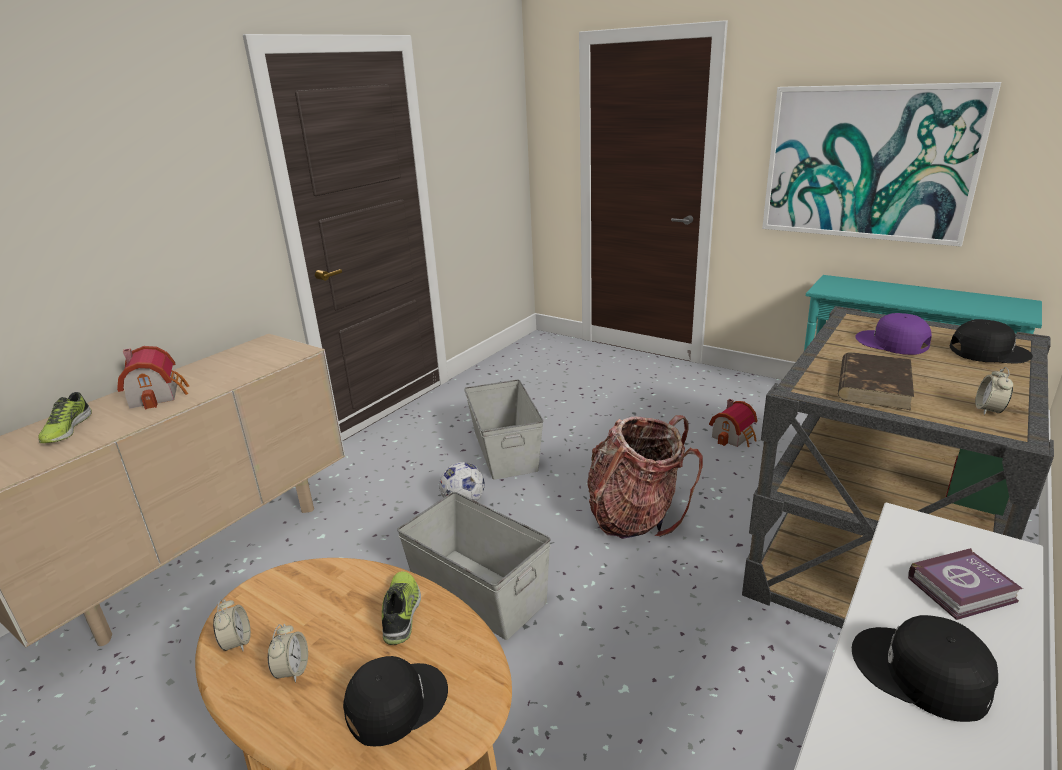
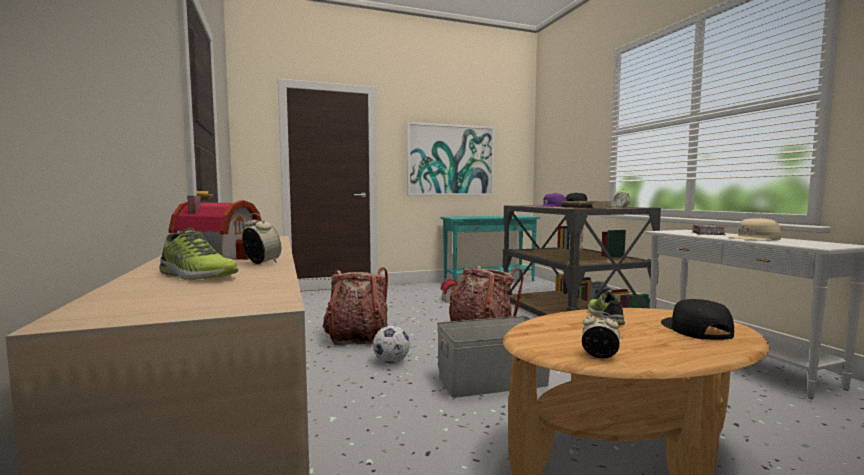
camera: 55 degrees left, 20 degrees down
(292, 670) = (647, 345): alarm clock -> alarm clock (262, 263)
(402, 612) = (606, 317): shoe -> shoe turned 60 degrees clockwise
(505, 450) = (357, 337): grey storage box -> backpack
(921, 673) = (755, 238): black cap -> beige cap

